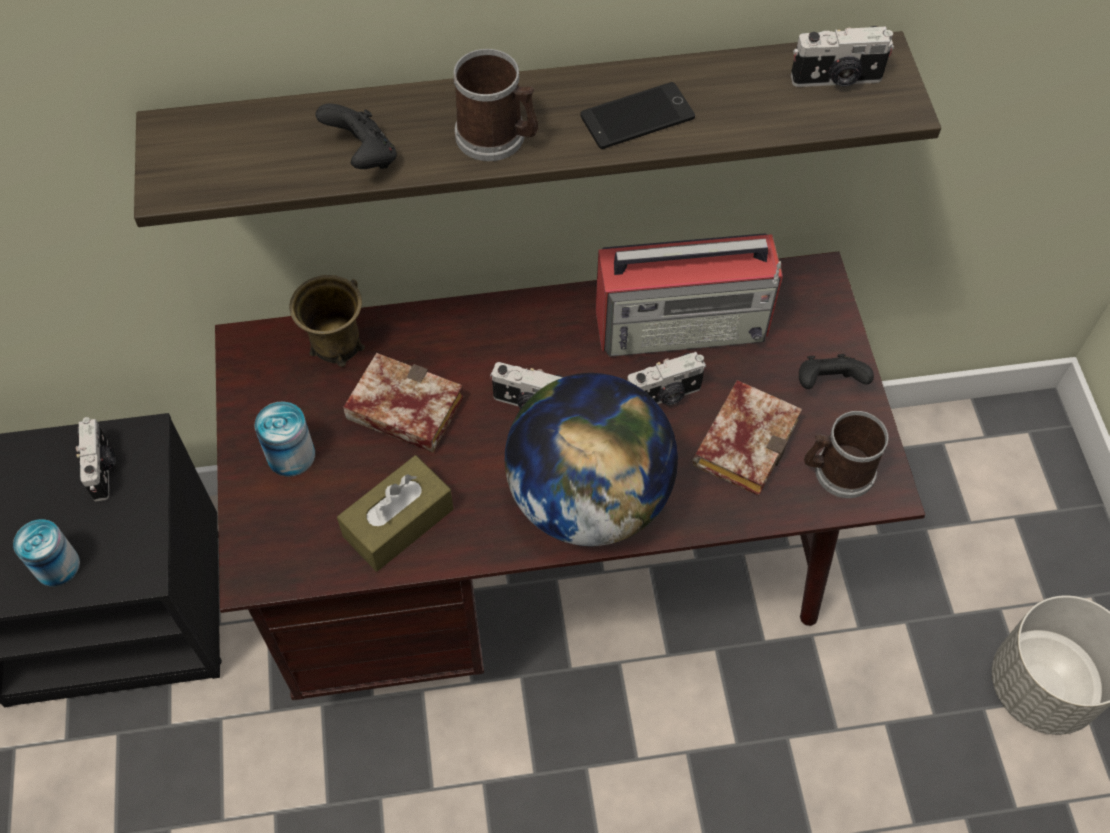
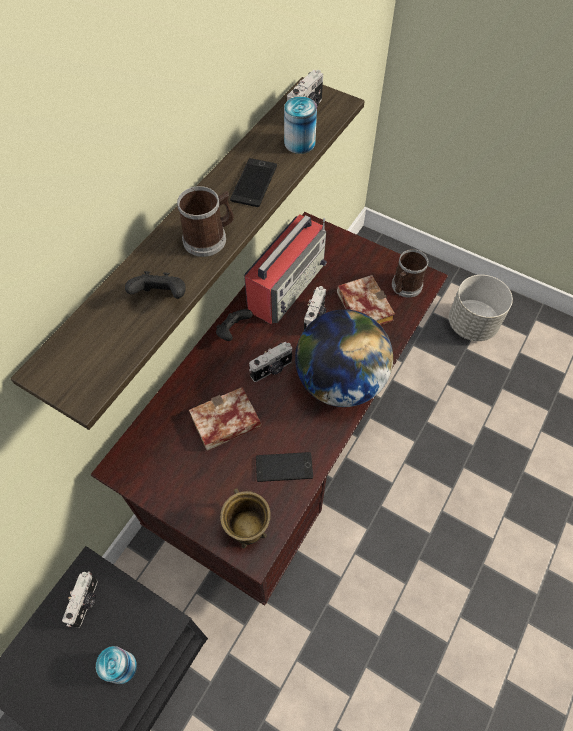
camera: 50 degrees left, 0 degrees up
(103, 468) = (86, 602): camera -> camera turned 75 degrees clockwise
(291, 455) = (203, 490): can -> can (299, 143)
(335, 344) = (159, 426): brown mug -> brown mug (247, 529)
(398, 522) = (284, 467): brown tissue box -> phone
(828, 384) = (362, 260): black game controller -> black game controller (233, 331)

